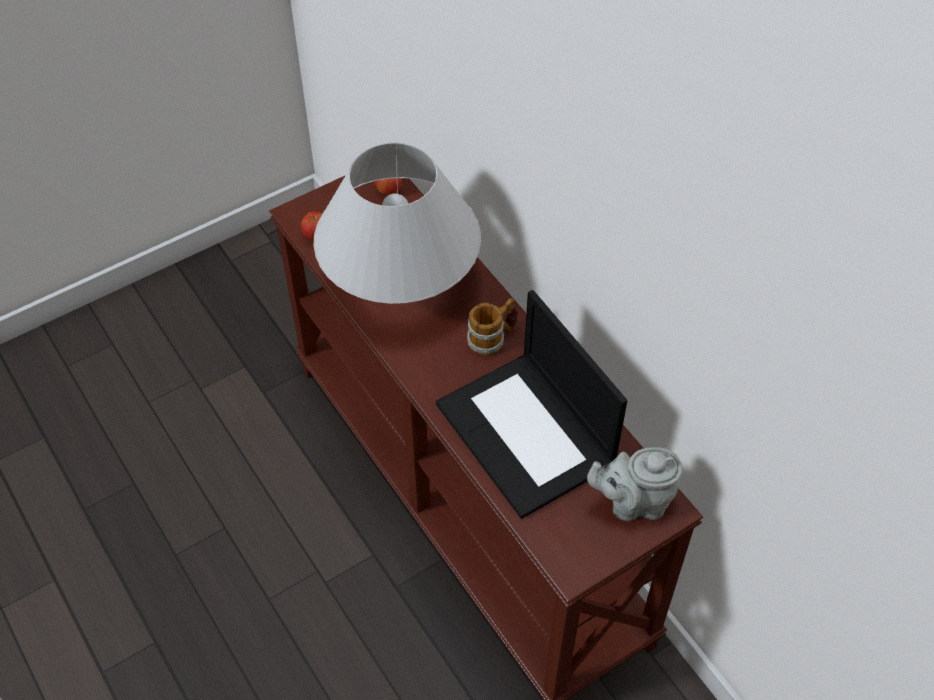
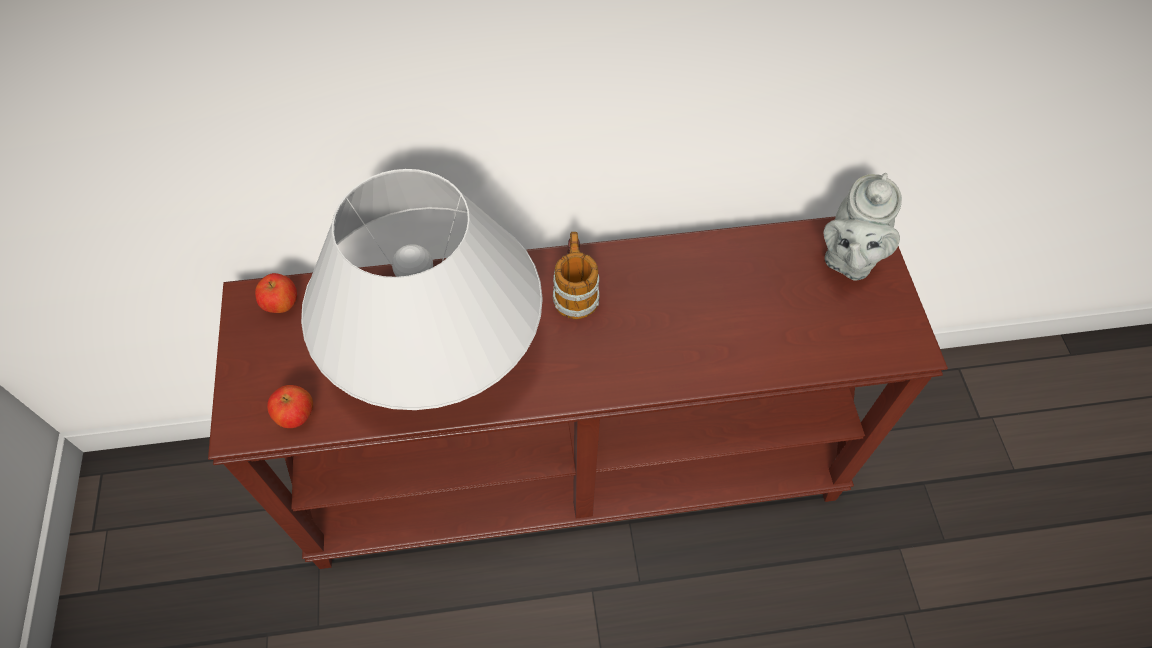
camera: 65 degrees left, 5 degrees up
(527, 434) = (723, 314): laptop -> none

